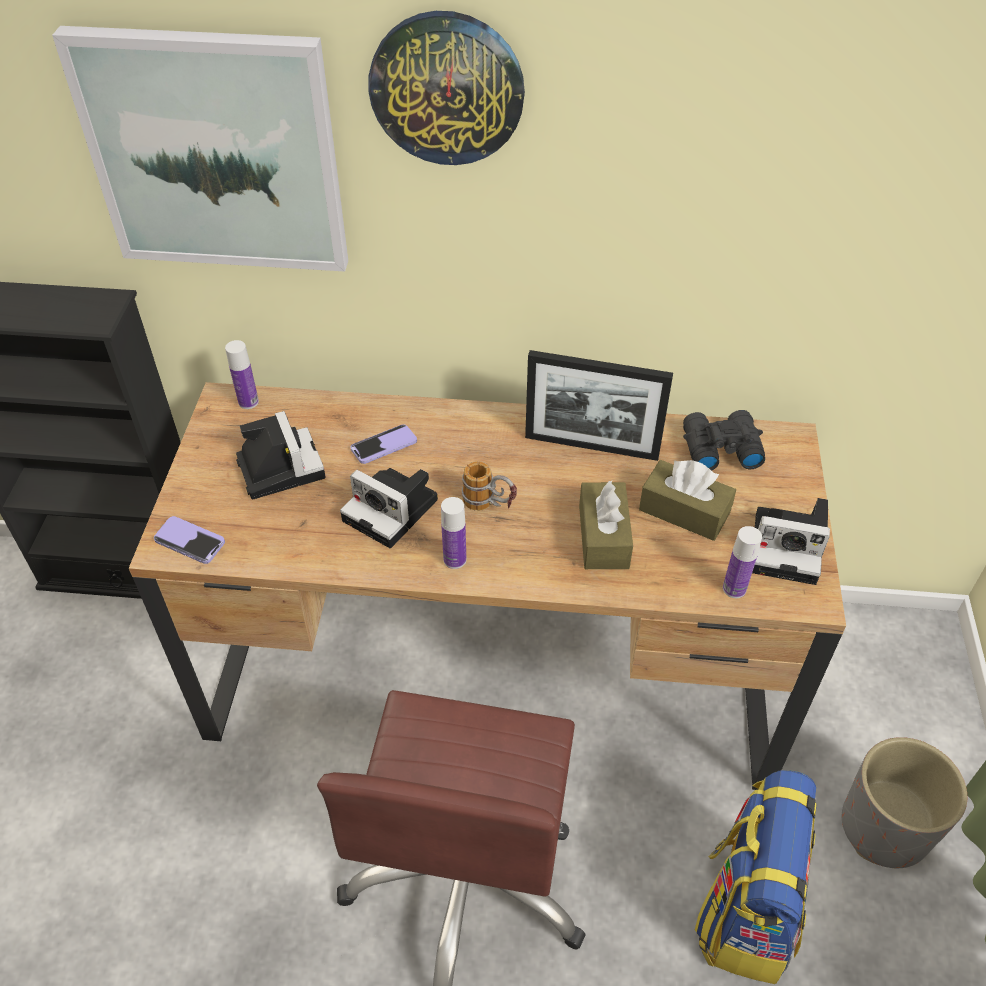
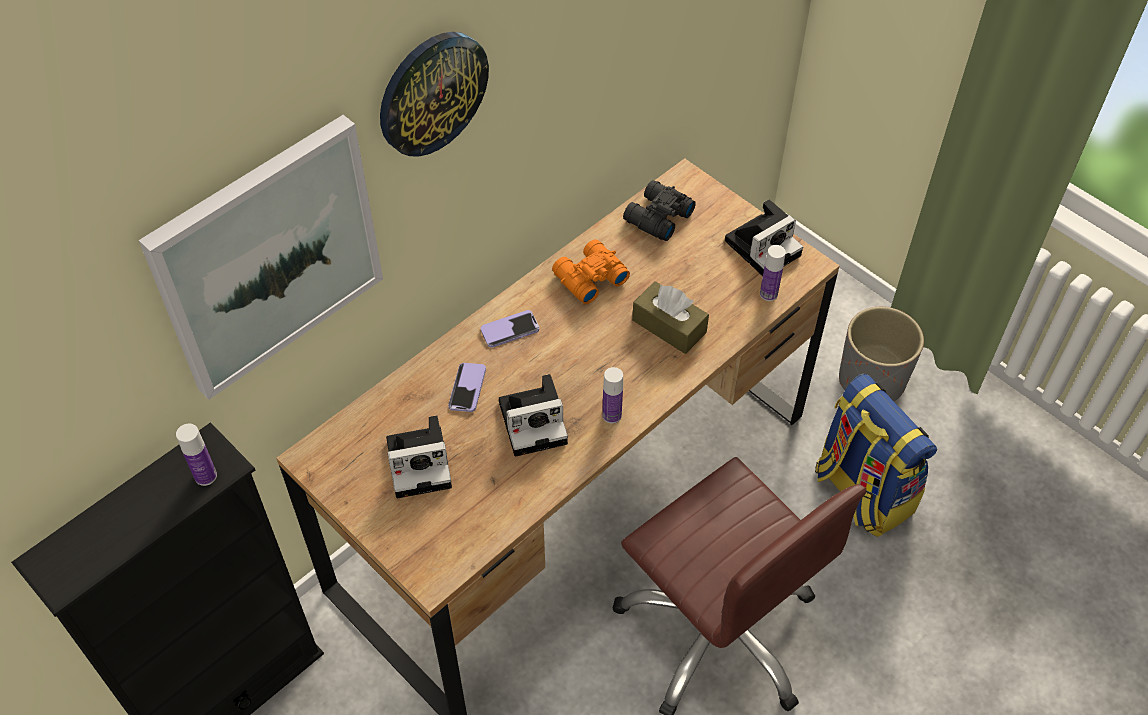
camera: 50 degrees left, 5 degrees up
(190, 541) = (442, 559): phone -> phone (510, 330)
(248, 402) = (331, 442): bottle -> bottle (205, 476)
(279, 466) = (422, 462): camera -> camera turned 150 degrees clockwise
(490, 506) = (584, 366): mug -> none
(591, 446) = (588, 278): picture frame -> orange binoculars
(684, 511) = (689, 272): brown tissue box -> none

